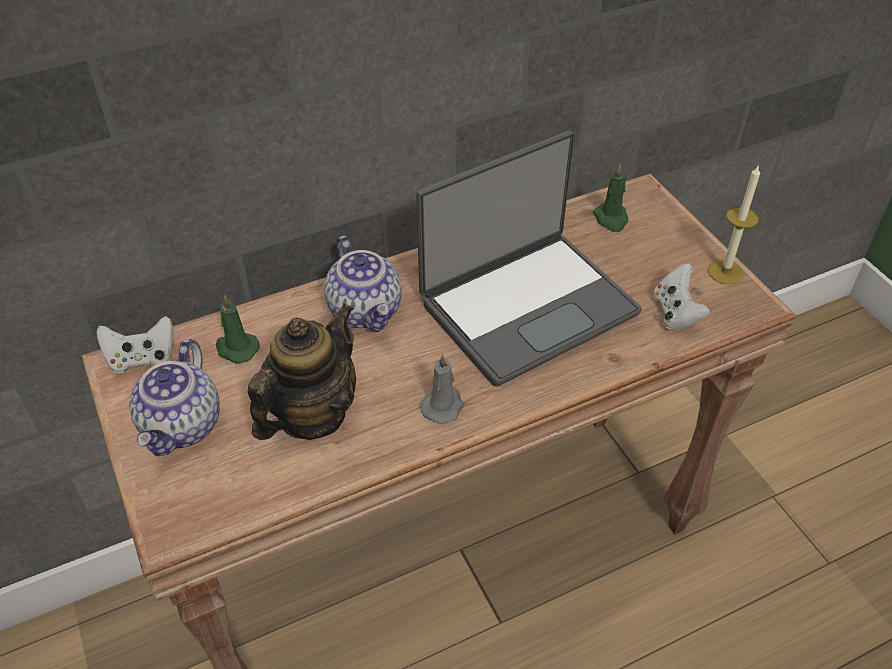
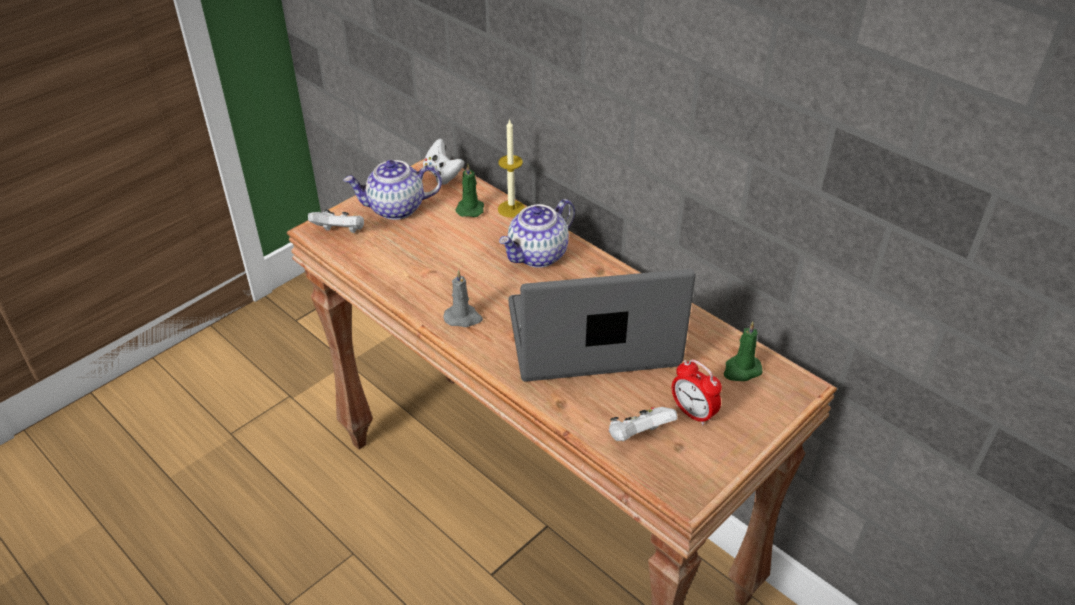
camera: 70 degrees right, 5 degrees down
(195, 501) = (340, 232): none -> white game controller
(311, 414) = (428, 258): teapot -> none
(526, 306) = (592, 339): laptop -> laptop turned 135 degrees clockwise
(656, 267) = (693, 413): none -> alarm clock
(725, 272) = (719, 465): candle -> candle (511, 209)

